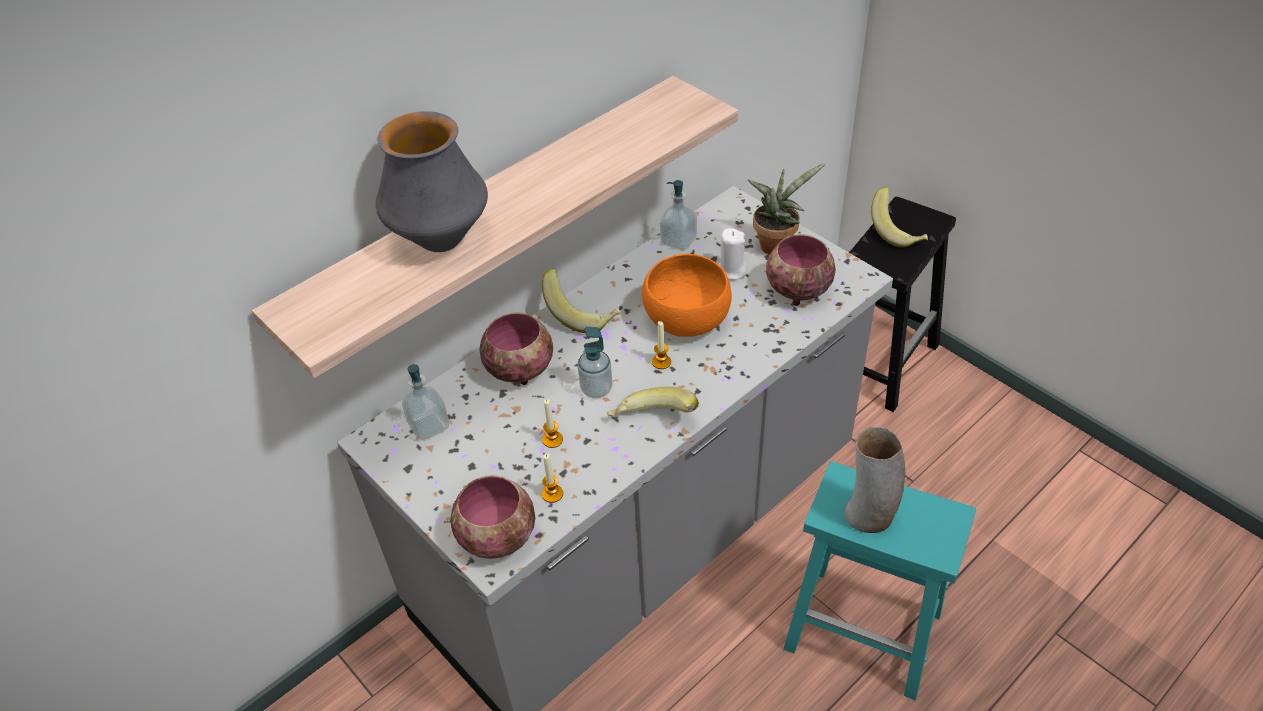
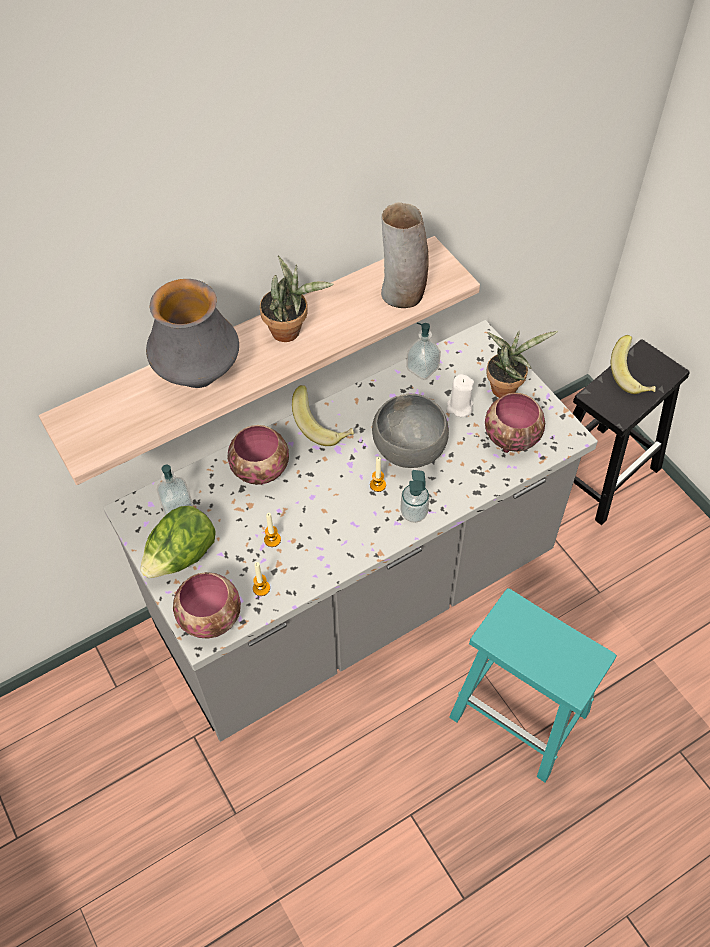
camera: 10 degrees right, 10 degrees up
(446, 477) = (182, 556): none -> lettuce
(538, 182) = (290, 331): none -> potted plant
(596, 389) = (318, 500): soap dispenser -> soap dispenser (414, 513)
(653, 422) = (356, 540): banana -> none
(687, 319) = (409, 447): orange bowl -> grey bowl
(869, 516) = (525, 643): vase -> vase (402, 295)

